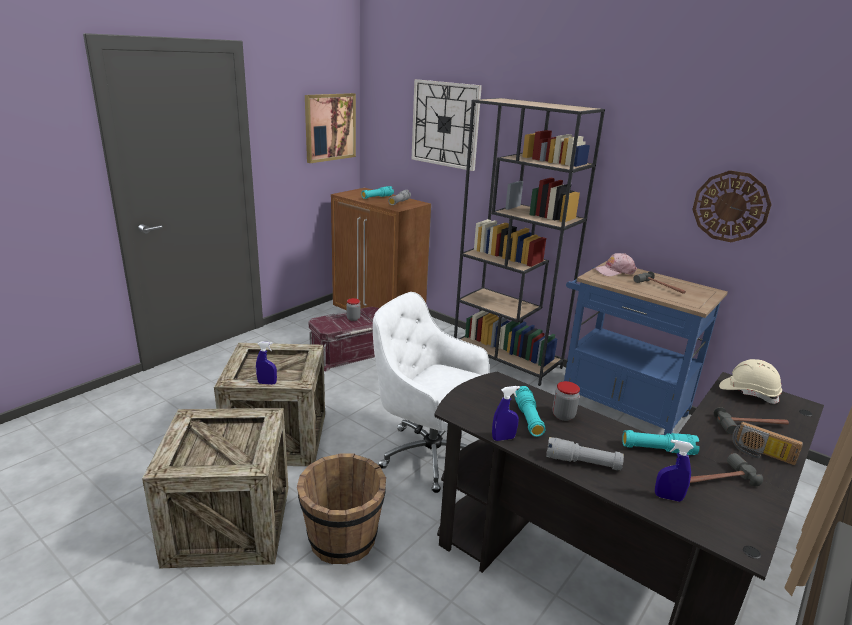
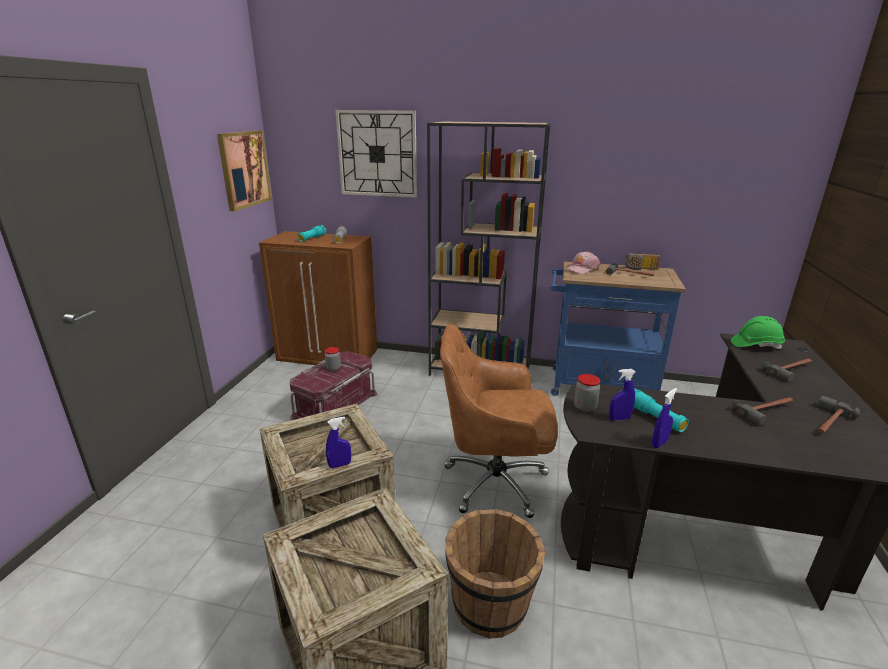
camera: 25 degrees left, 0 degrees up
(432, 454) = (495, 481): white office chair -> brown office chair
(563, 415) = (673, 405): jar -> jar (585, 407)
(582, 462) = (738, 443): grey flashlight -> none
(657, 449) = (766, 411): turquoise flashlight -> hammer
(668, 497) = (824, 450): blue spray bottle -> blue spray bottle (619, 419)
(730, 206) = (669, 197): wall clock -> none
(748, 393) = (755, 345): beige hard hat -> green hard hat
(761, 454) = (824, 391): radio -> radio (640, 269)

